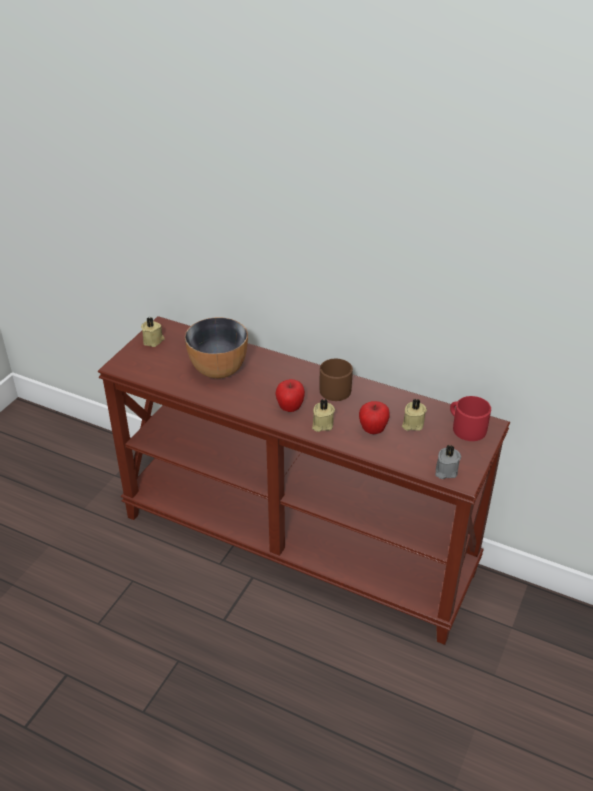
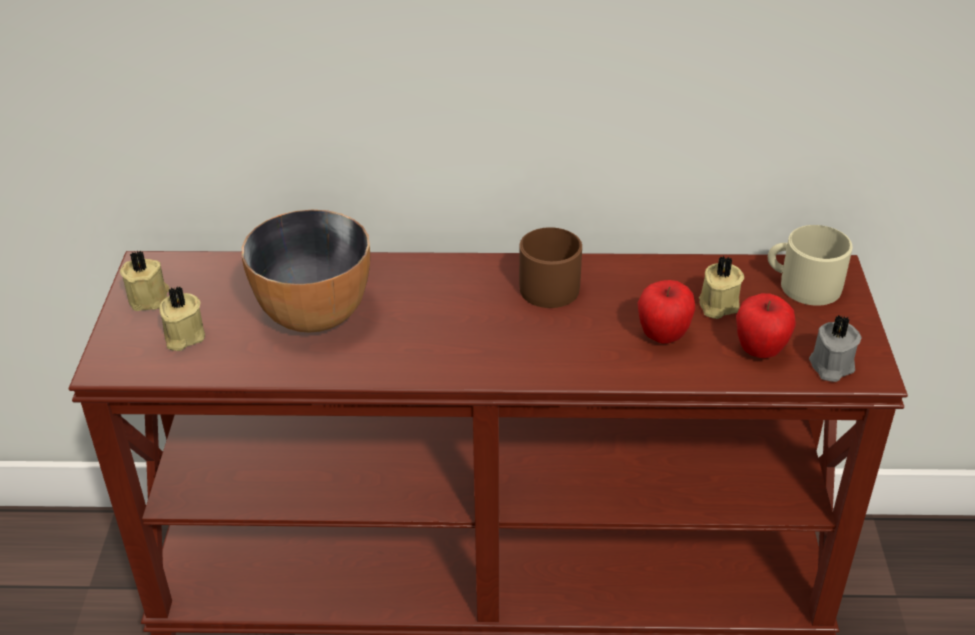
camera: 25 degrees left, 0 degrees up
(290, 408) = (494, 343): apple -> apple (760, 351)
(322, 424) = (571, 354): beige candle -> beige candle (183, 336)
(466, 427) = (802, 285): red mug -> beige mug

